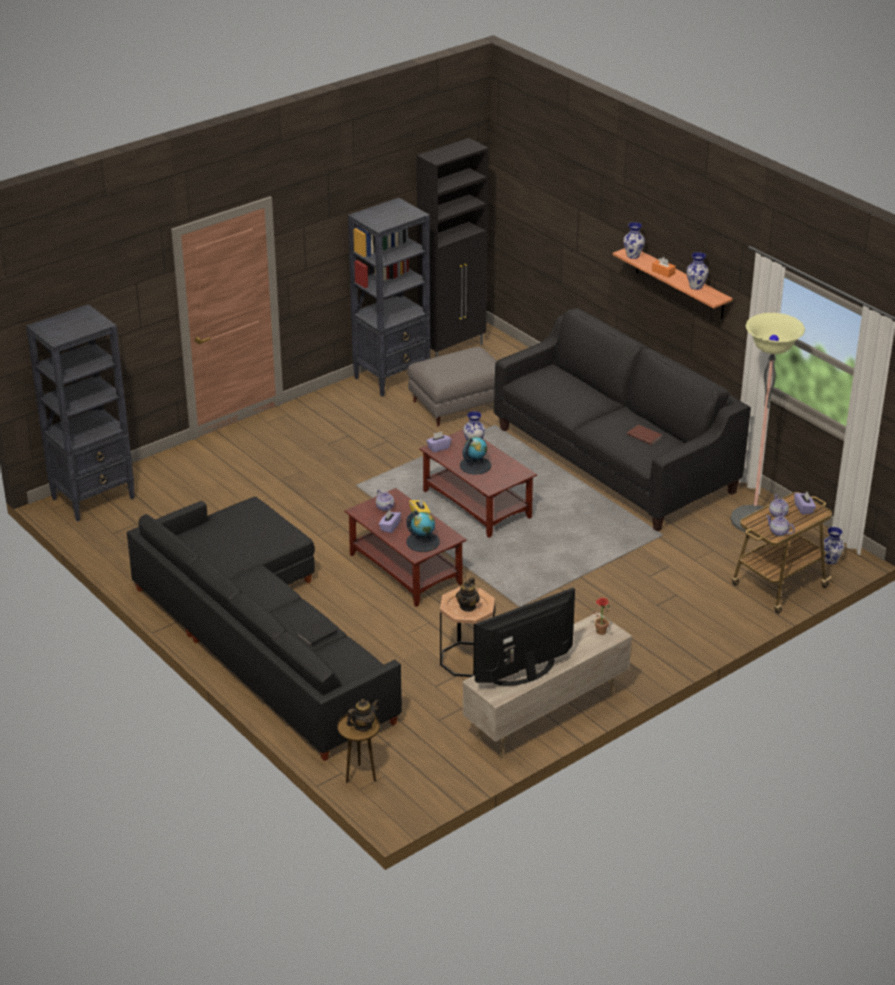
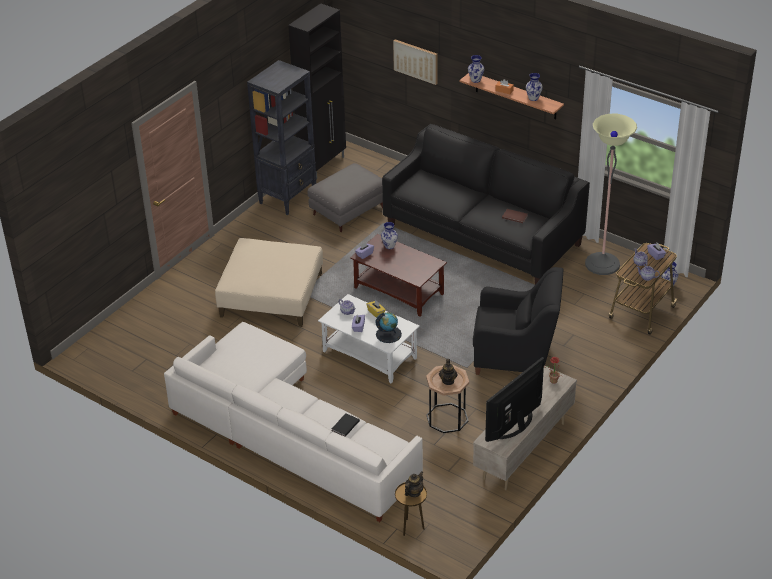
camera: 15 degrees left, 5 degrees up
(94, 498) = (103, 344): black bookcase -> none
(261, 637) = (287, 433): black sofa -> white sofa
(319, 481) = (272, 295): none -> beige ottoman
(404, 569) = (369, 354): brown coffee table -> white coffee table
(475, 465) = (398, 263): globe -> none
(573, 226) = (416, 61): none -> picture
(589, 606) = (516, 356): none -> black armchair

